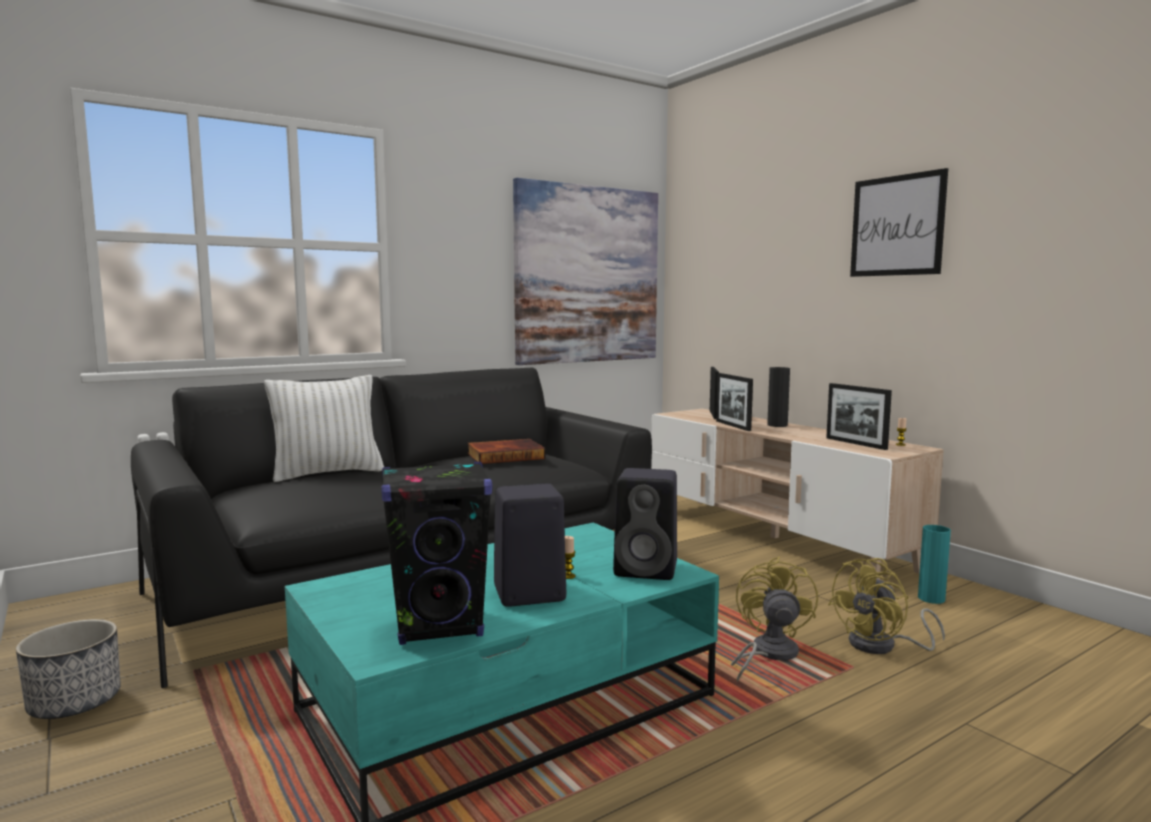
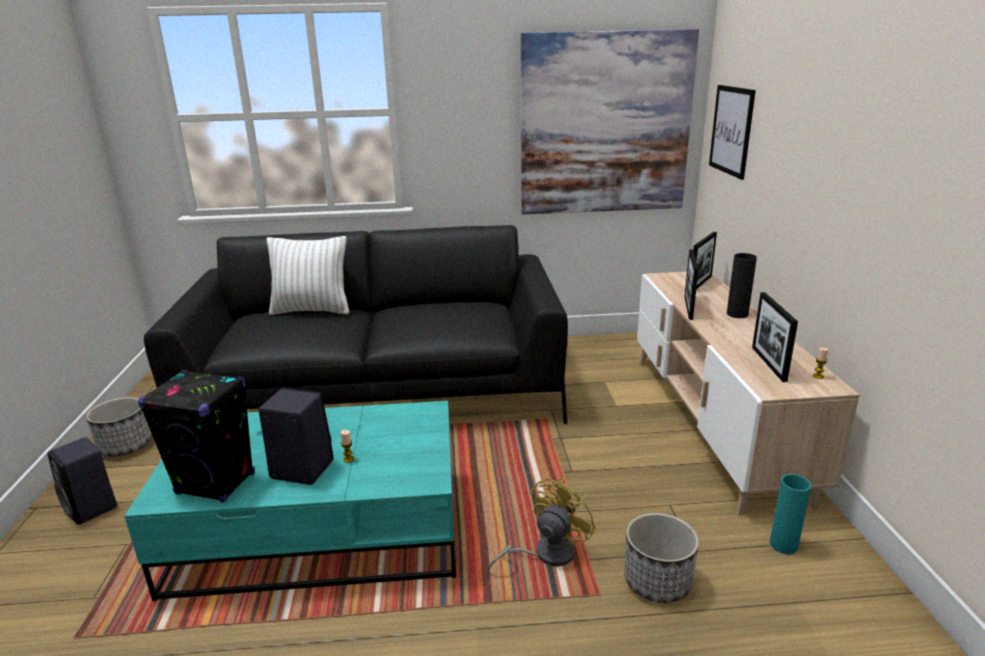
camera: 30 degrees right, 15 degrees up
(505, 455) = (447, 313): book -> none
(648, 569) = (410, 469): black speaker -> black speaker (92, 508)
(882, 646) = (657, 582): yellow fan -> planter
(897, 226) = (874, 116): picture -> picture (731, 130)

